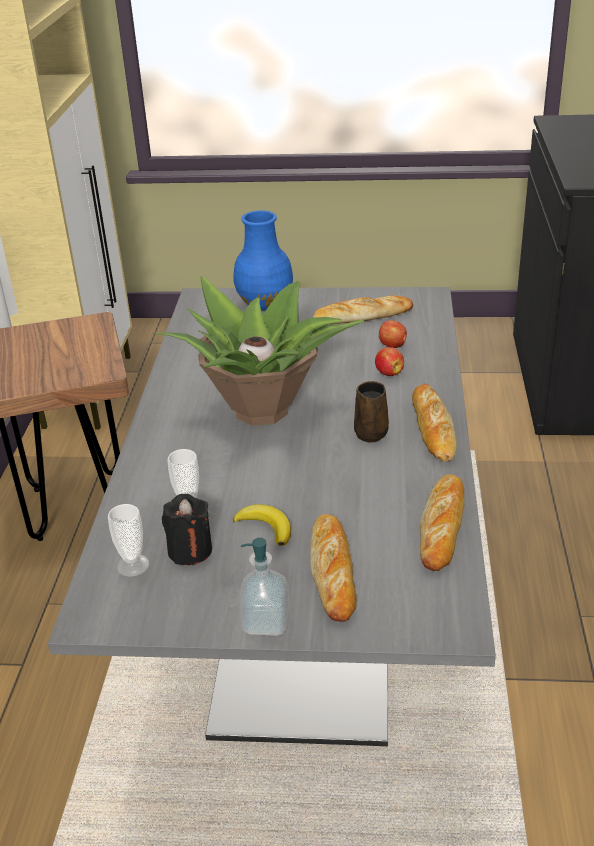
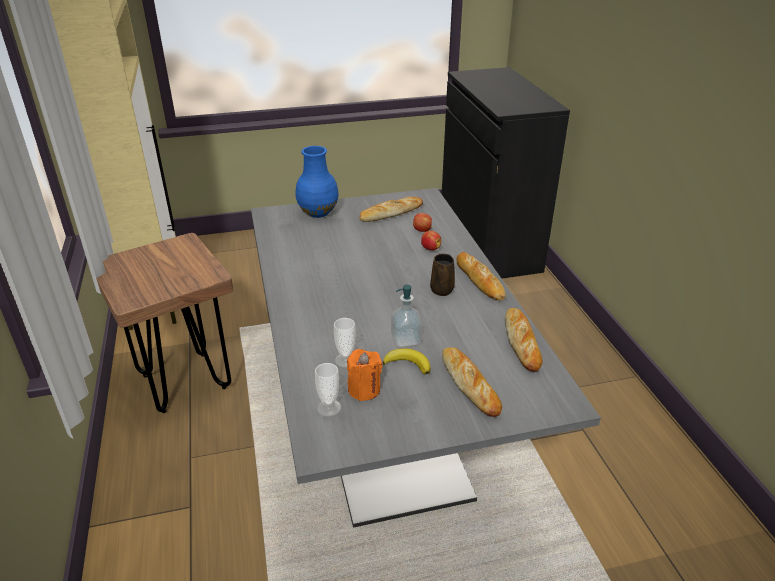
camera: 20 degrees left, 0 degrees up
(190, 550) = (364, 389): black candle -> orange candle
(262, 408) = (358, 284): potted plant -> none
(266, 622) = (445, 427): soap dispenser -> soap dispenser (406, 340)

